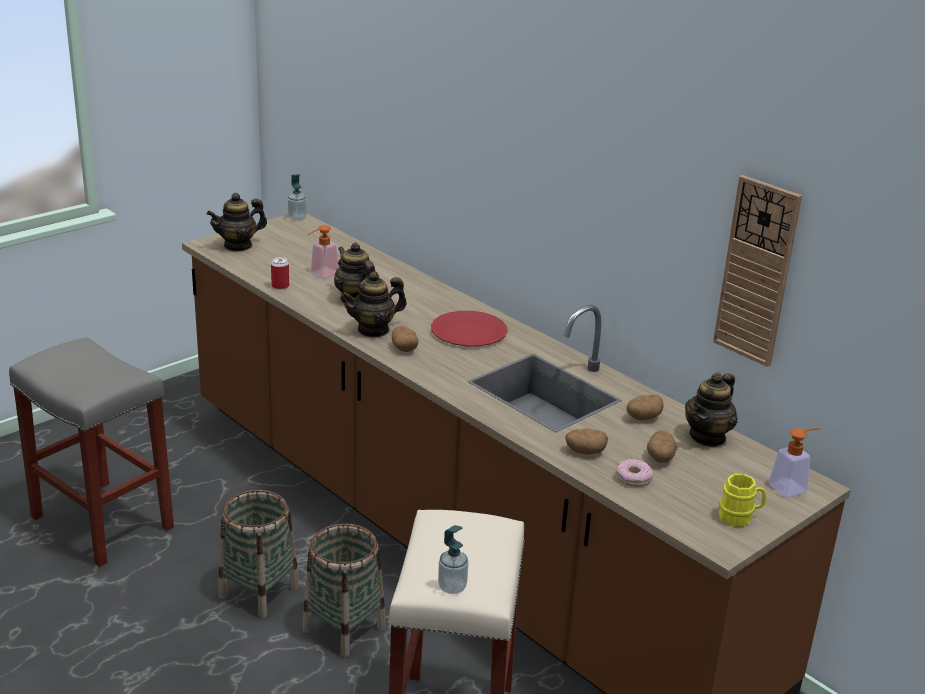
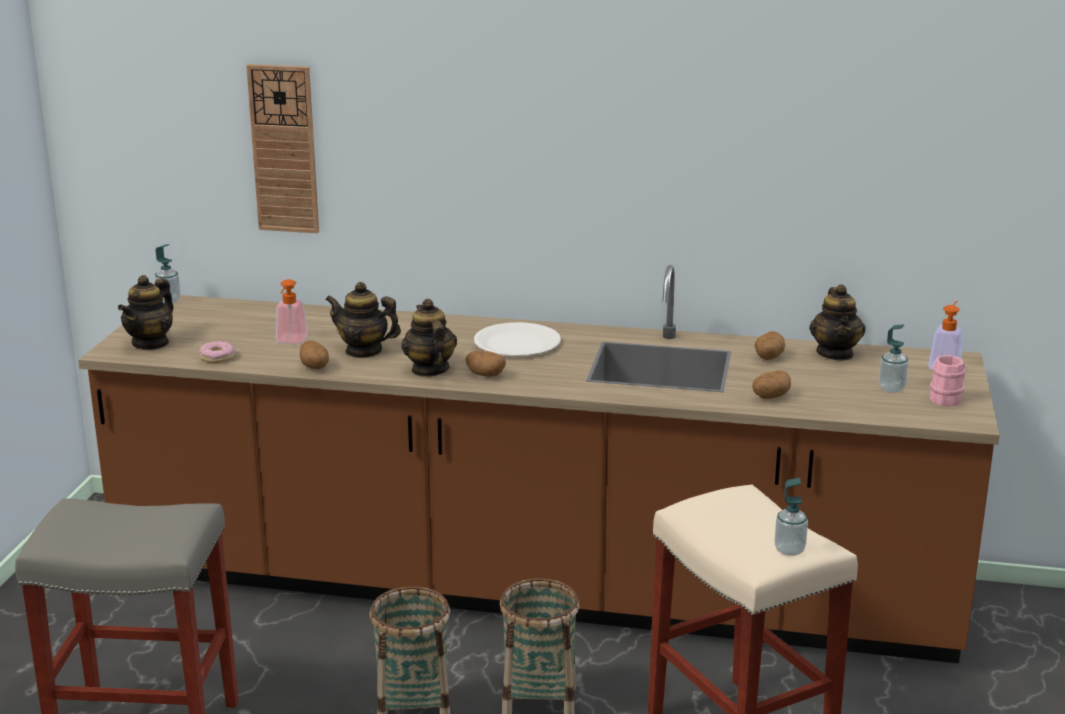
camera: 35 degrees left, 5 degrees down
(280, 286) = (266, 364): can -> none
(374, 330) = (429, 370): teapot -> teapot turned 135 degrees clockwise
(468, 331) = (517, 343): red plate -> white plate
(633, 478) = (835, 401): donut -> donut (217, 357)
(660, 458) = (829, 381): potato -> potato (315, 367)
(702, 487) = (891, 389): none -> soap dispenser
(740, 517) = (948, 398): yellow mug -> pink mug
(757, 271) = (847, 177): wall clock -> wall clock (284, 149)

